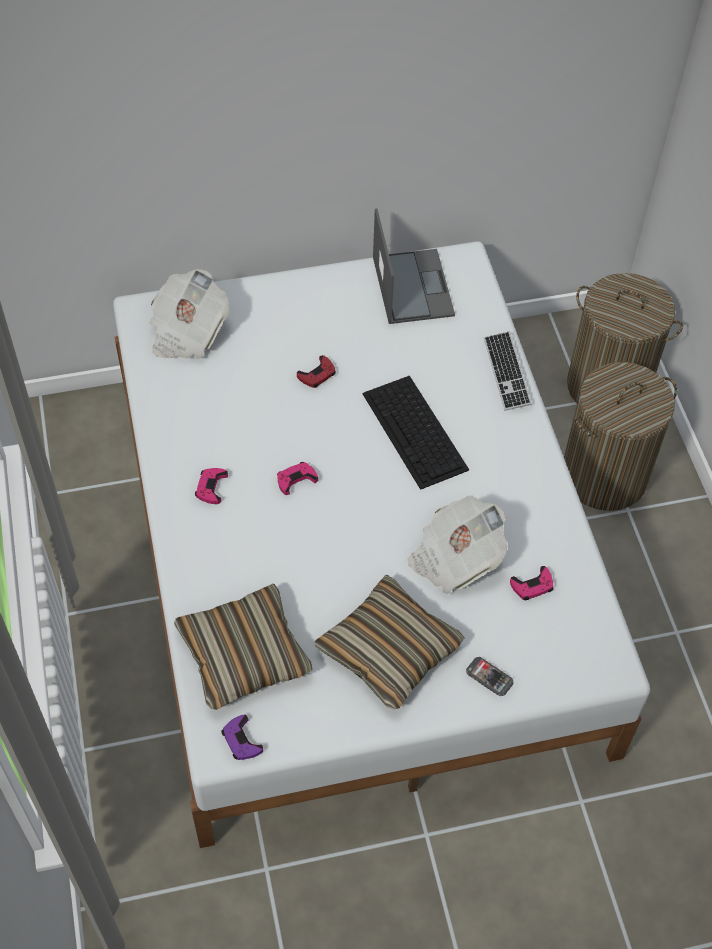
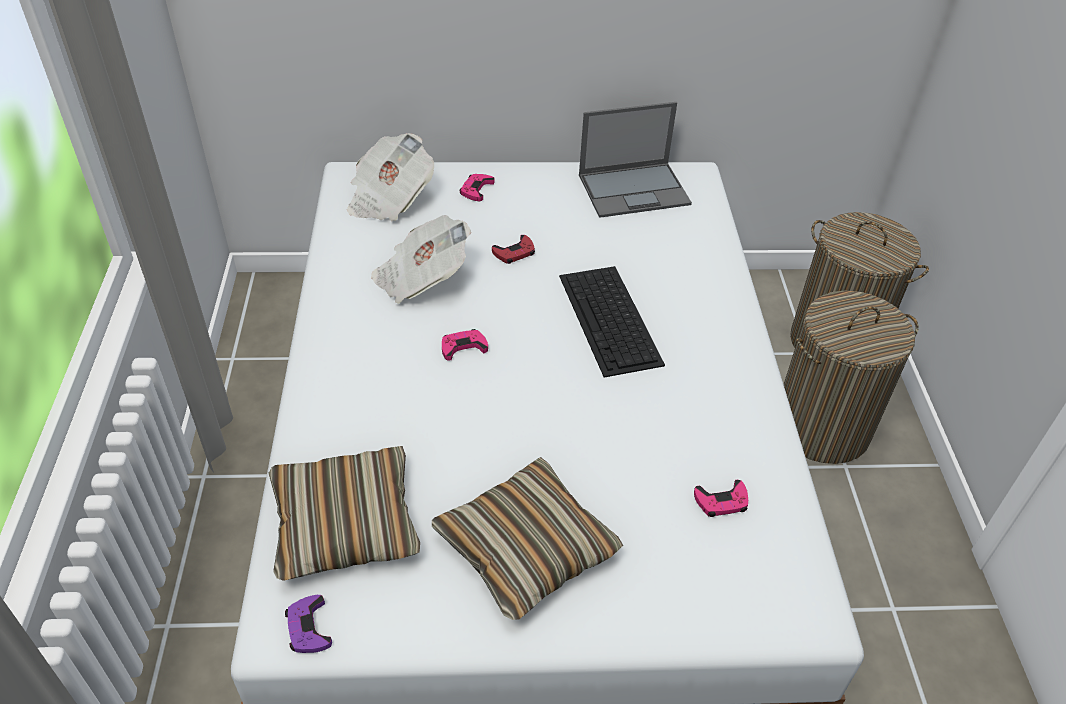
camera: 10 degrees right, 10 degrees down
(211, 487) = (366, 341): pink game controller -> pink game controller (476, 189)
(412, 286) = (635, 189): laptop -> laptop turned 75 degrees clockwise
(455, 557) = (630, 455): newspaper -> newspaper (421, 278)
(489, 677) = (648, 603): phone -> none
(506, 372) = (724, 278): keyboard -> none

